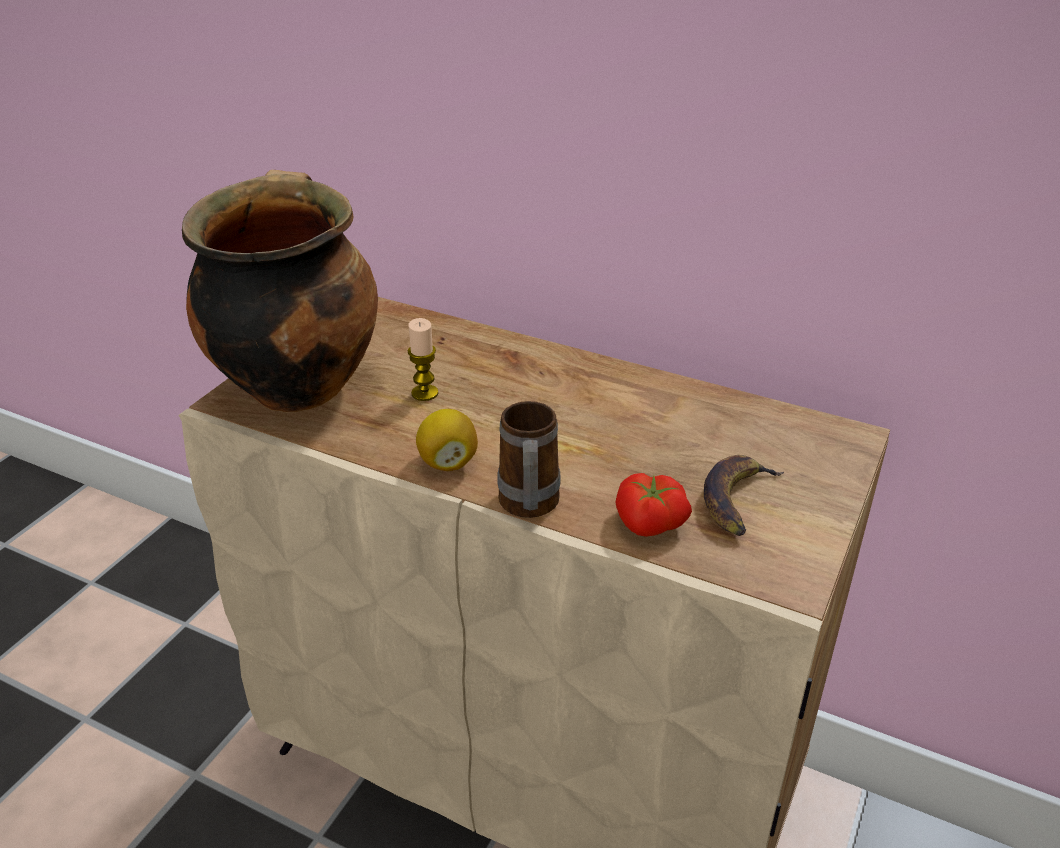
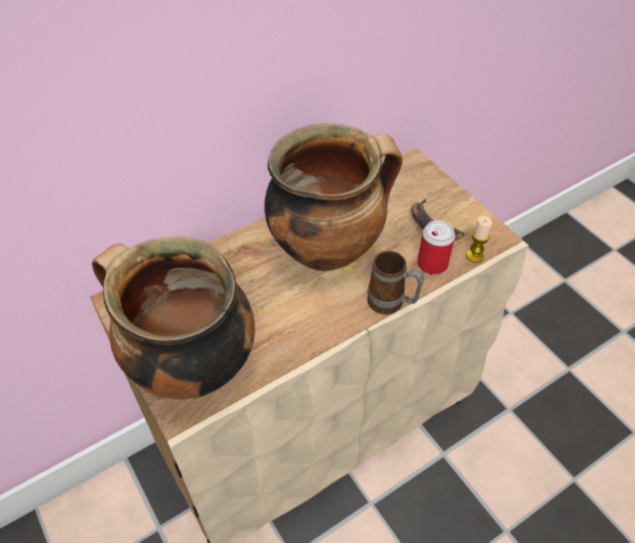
camera: 60 degrees left, 15 degrees up
(424, 393) = (253, 305): candle -> candle (474, 256)
(447, 462) = (329, 321): lemon -> none
(579, 416) = (327, 248): none -> cooking pot
(649, 524) = (432, 264): tomato -> can

